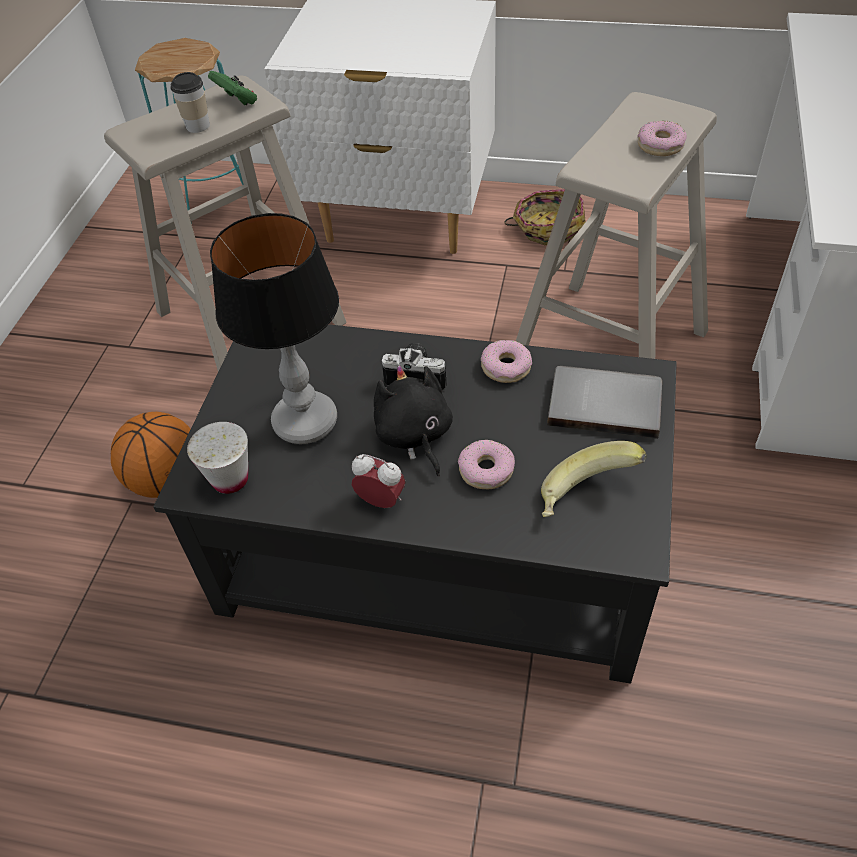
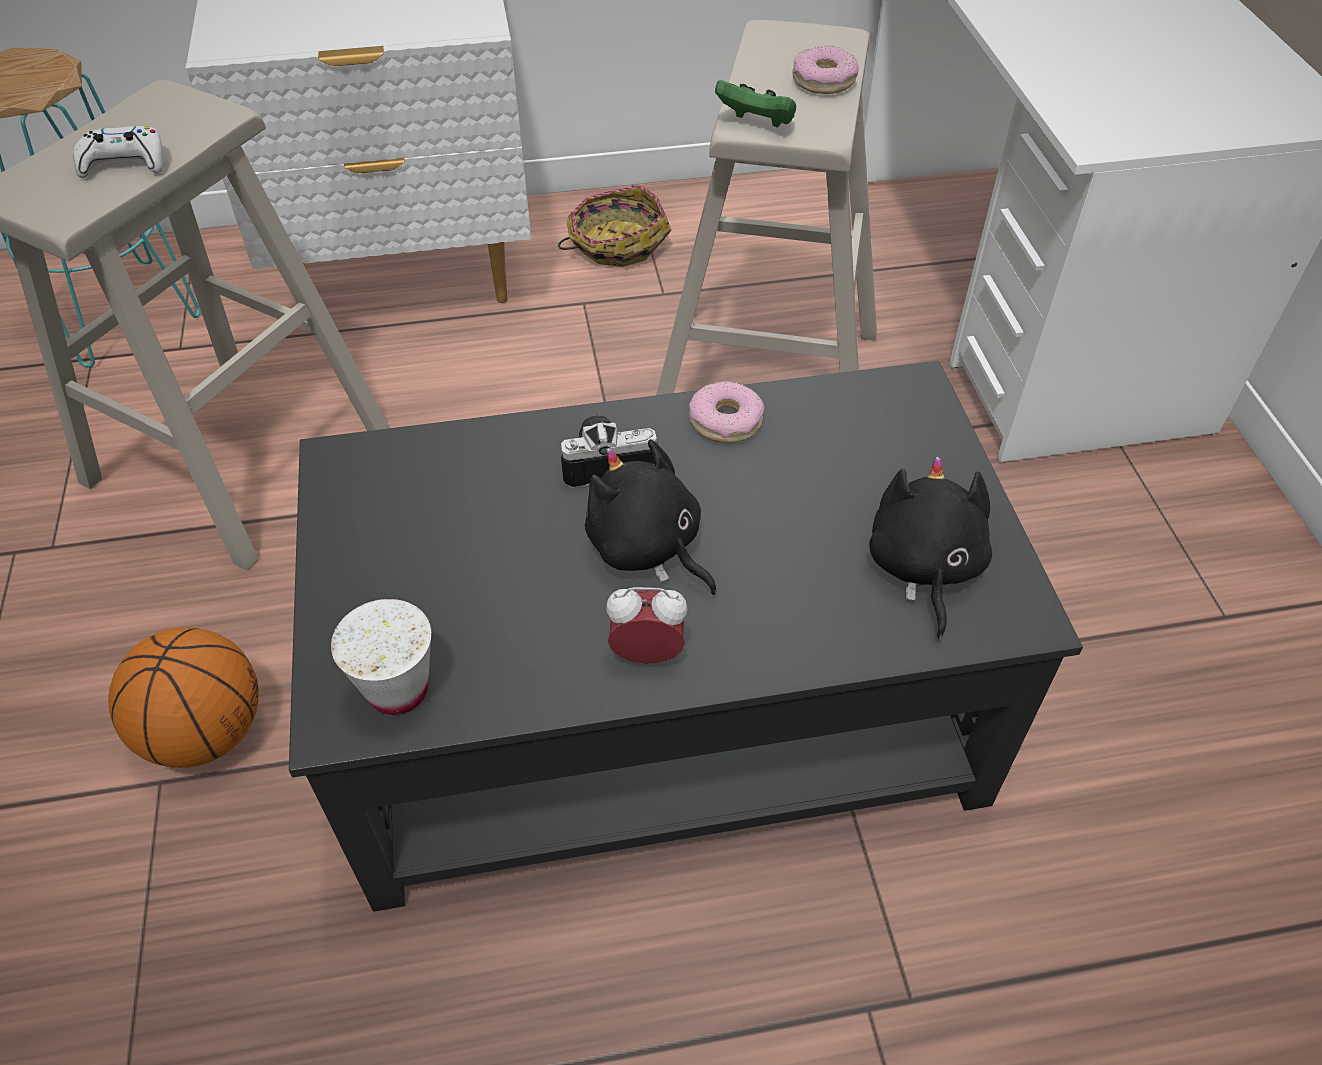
camera: 25 degrees left, 0 degrees up
(198, 126) = (124, 163): cup -> white game controller
(237, 101) = (173, 117): green game controller -> green game controller (757, 123)
(305, 421) = (474, 570): table lamp -> none
(486, 470) = (772, 567): donut -> none
(586, 498) = (923, 567): banana -> black plush toy
(605, 402) = (879, 435): grey book -> none

